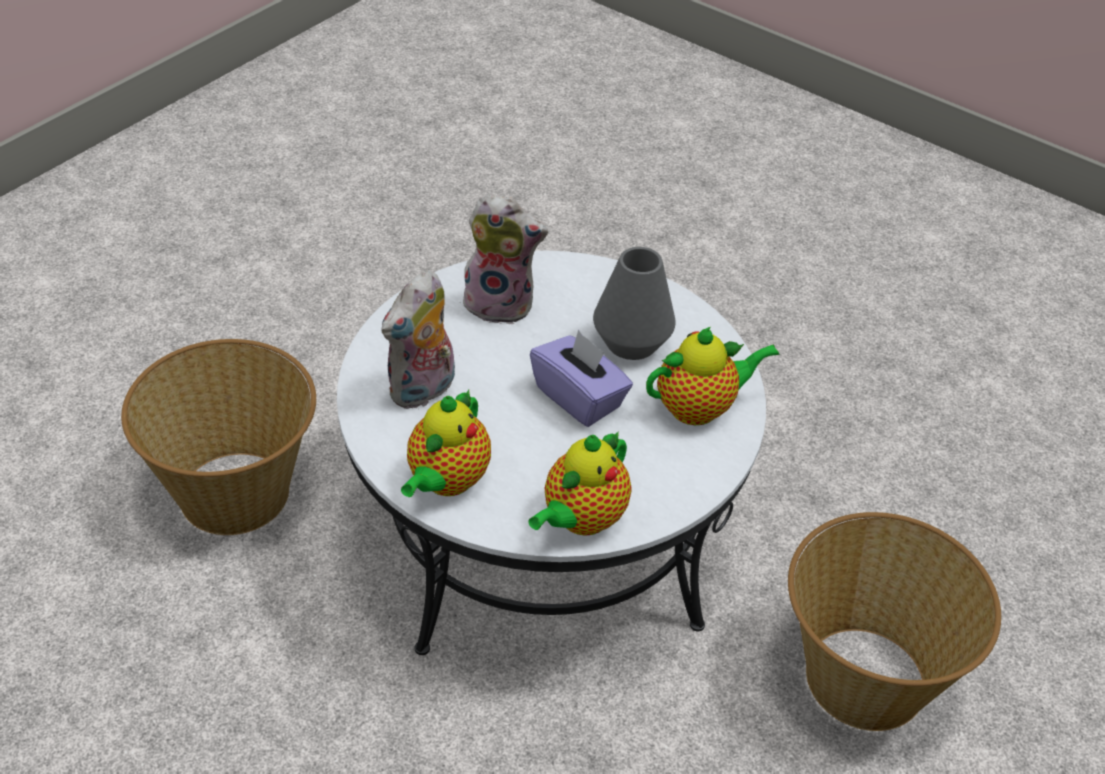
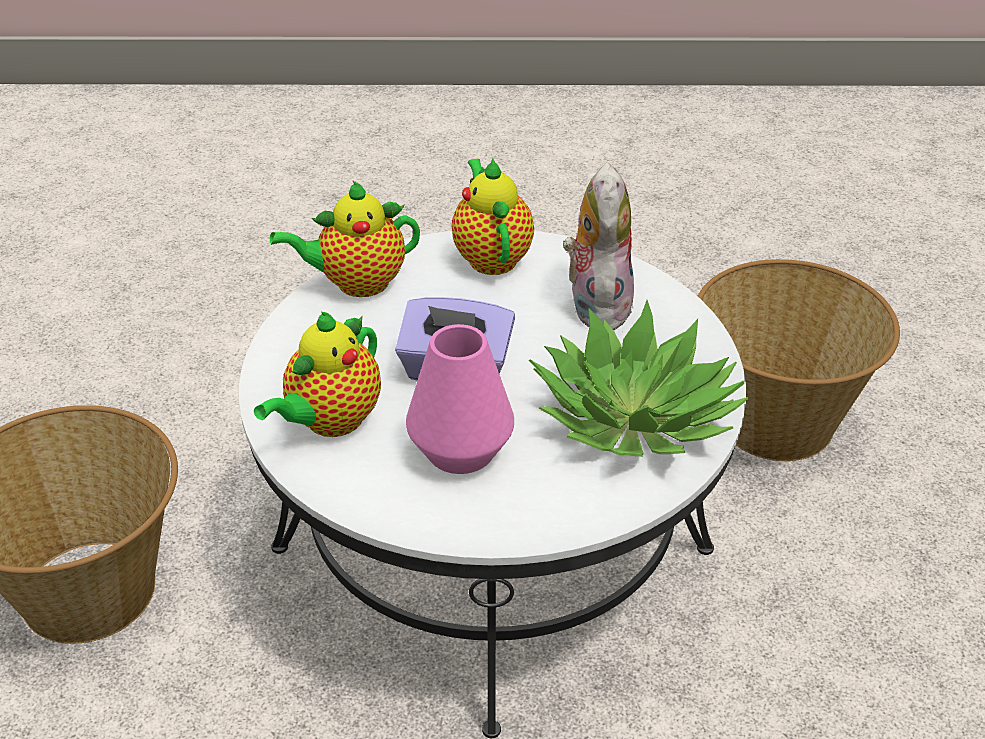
camera: 145 degrees right, 5 degrees down
(501, 303) = (635, 417): plush toy -> potted plant
(581, 520) = (356, 283): teapot -> teapot turned 105 degrees counterclockwise
(631, 342) = (461, 451): grey vase -> pink vase

